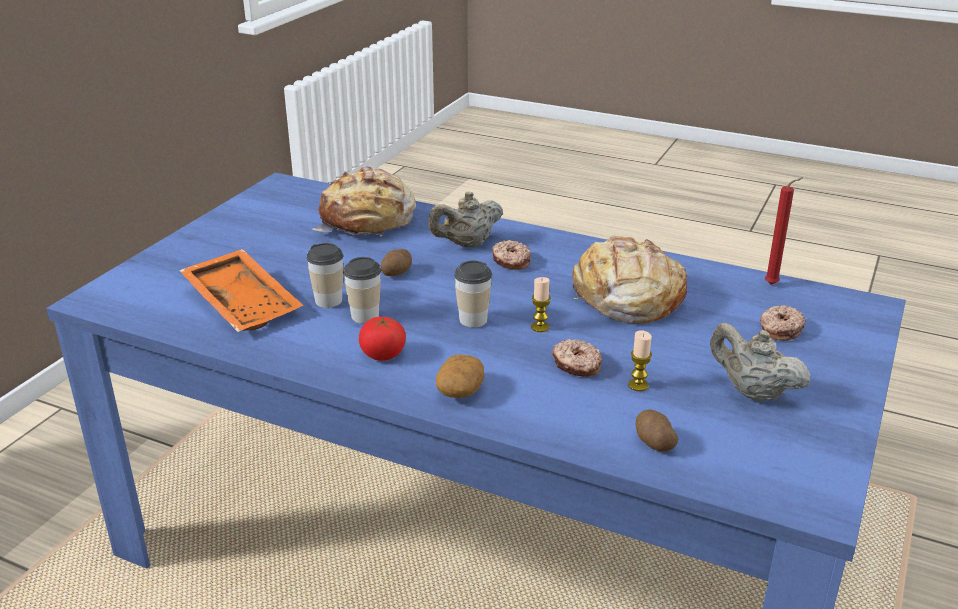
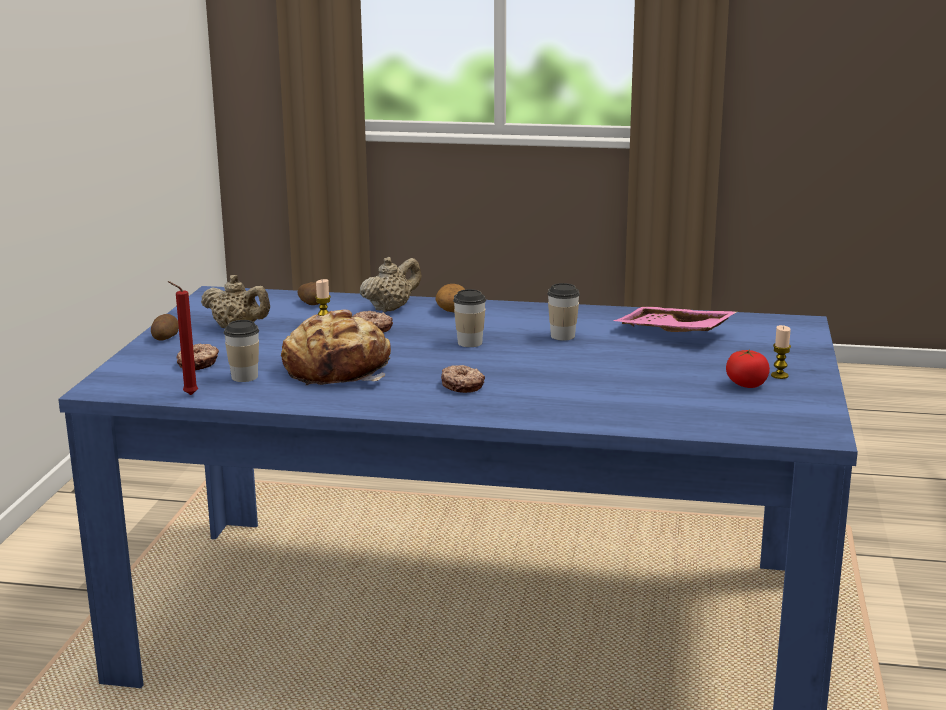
camera: 165 degrees right, 10 degrees down
(245, 303) = (673, 333): orange tray -> pink tray
(328, 300) = (605, 341): cup -> cup (244, 377)
(368, 221) = (651, 404): bread -> none
(383, 354) = (524, 319): tomato -> tomato (746, 385)
(397, 273) = (567, 365): potato -> potato (165, 337)
(467, 244) = (519, 395): beige teapot -> beige teapot (391, 308)
(540, 327) = (410, 344): candle -> candle (779, 375)

